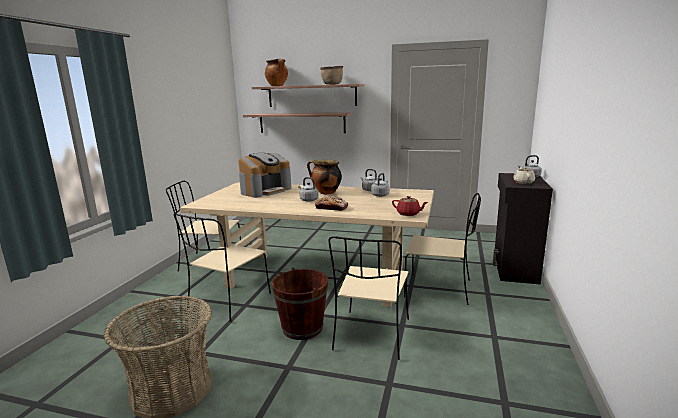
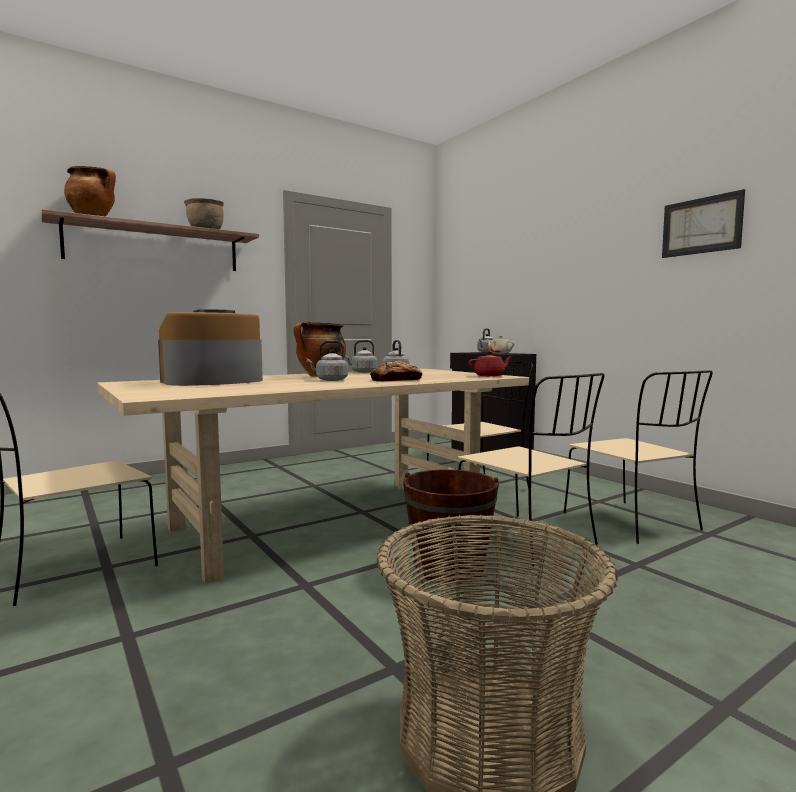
camera: 50 degrees left, 10 degrees down
(228, 302) = (267, 595): beige chair -> beige chair (632, 523)
(265, 190) = (213, 381): coffee machine -> coffee machine turned 120 degrees counterclockwise
(301, 123) = (134, 293): shelf -> none
(628, 93) = (701, 226): none -> picture

